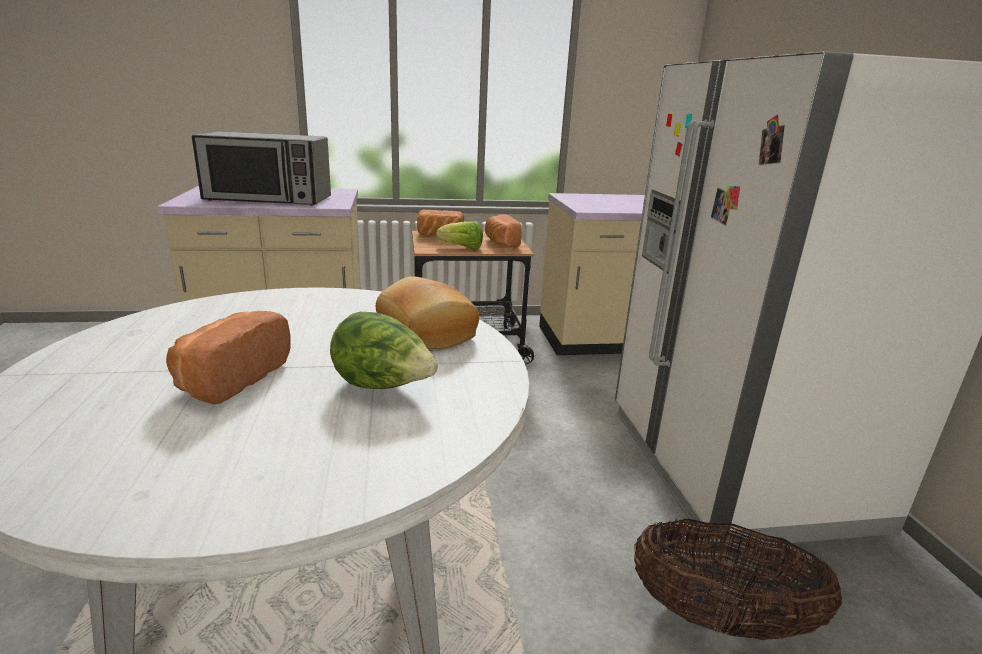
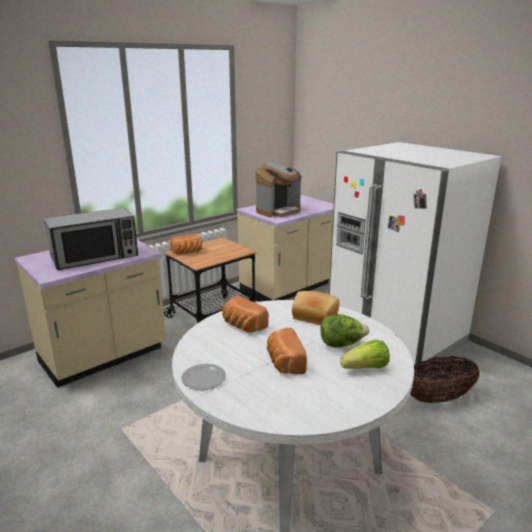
camera: 30 degrees left, 0 degrees up
(81, 355) = (203, 379): none -> plate
(462, 248) = (214, 258): lettuce -> lettuce (366, 368)
(500, 243) = (228, 248): bread -> bread (243, 326)
(606, 203) = (279, 211): none -> coffee machine

